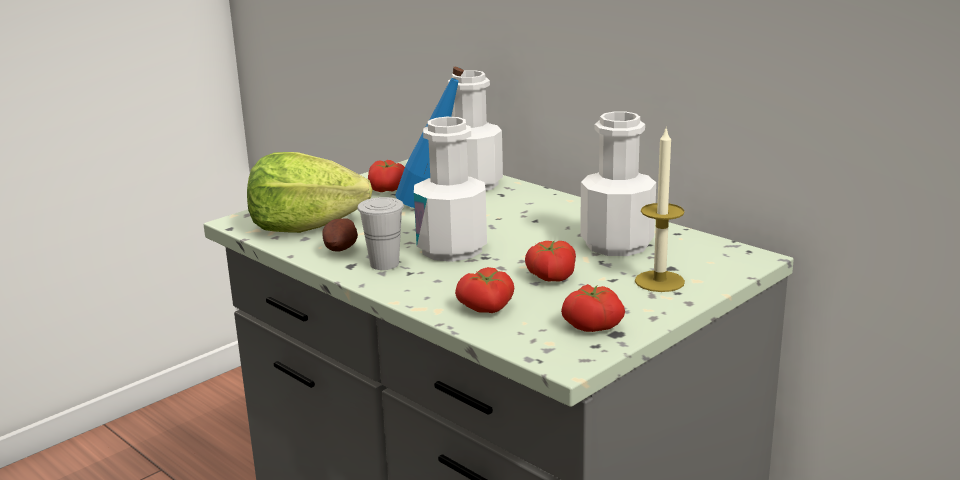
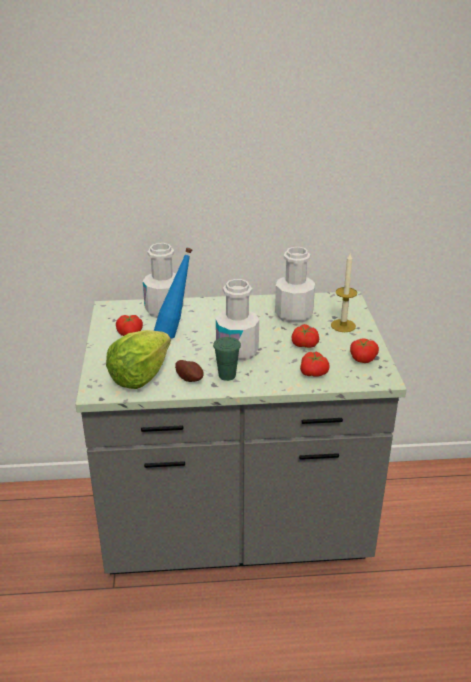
camera: 50 degrees left, 10 degrees up
(384, 264) = (227, 375): white cup -> green cup

